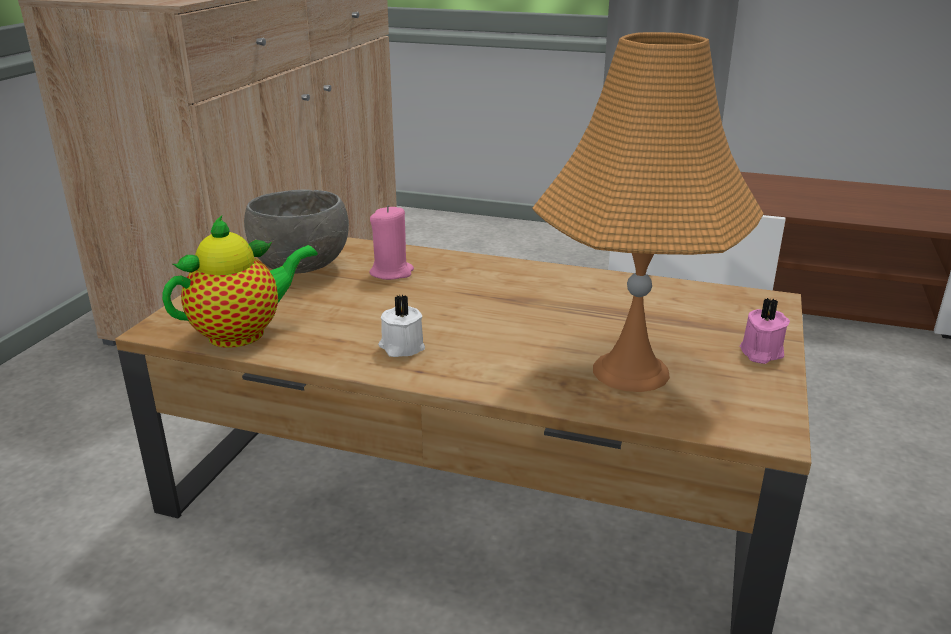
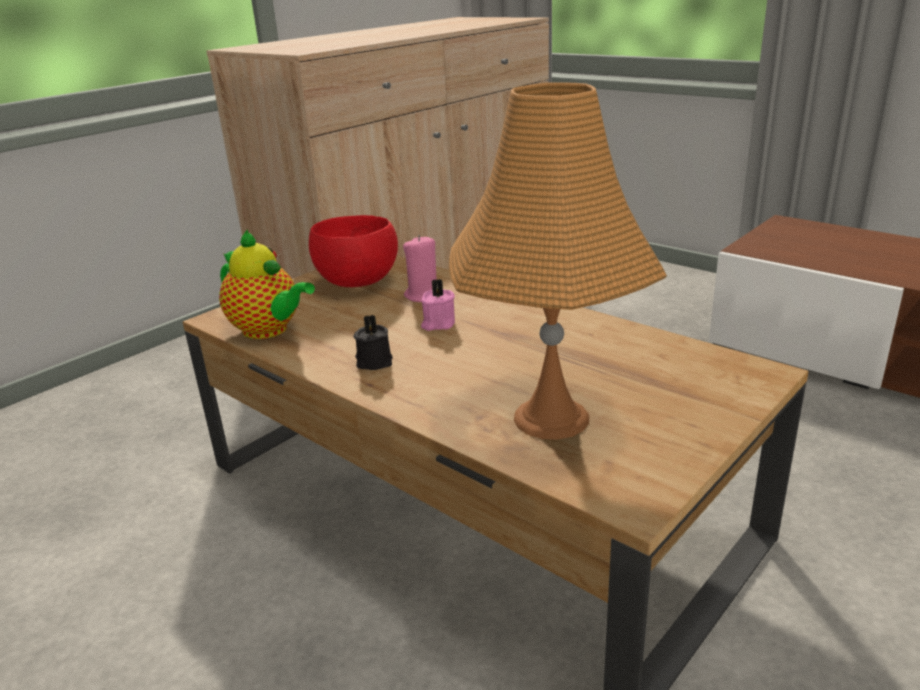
camera: 25 degrees right, 0 degrees up
(243, 333) = (269, 330): teapot -> teapot turned 45 degrees clockwise
(303, 267) = (359, 282): grey bowl -> red bowl
(401, 347) = (373, 361): white candle -> black candle
(760, 353) = (700, 423): pink candle -> pink candle (437, 324)

